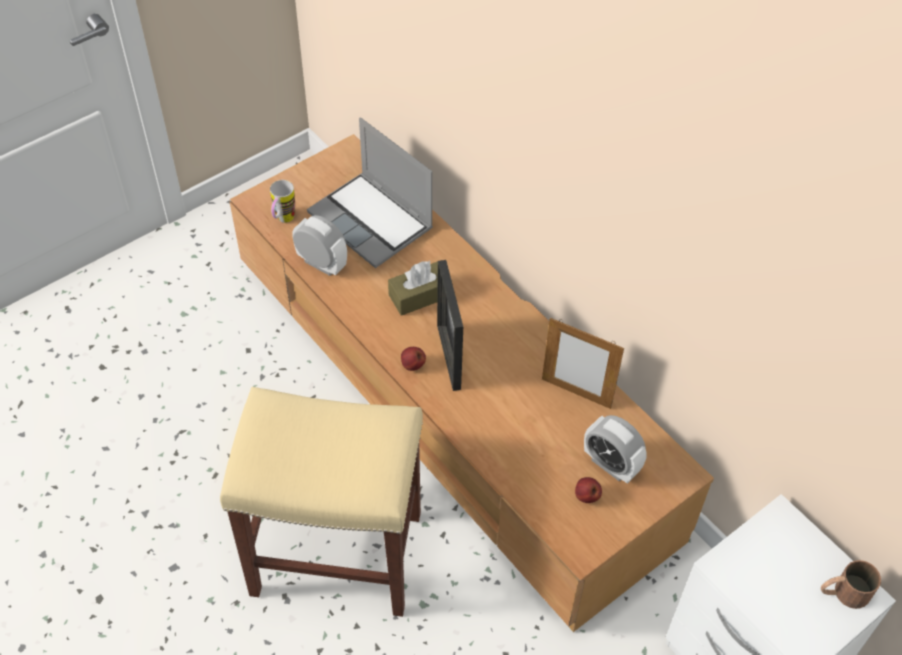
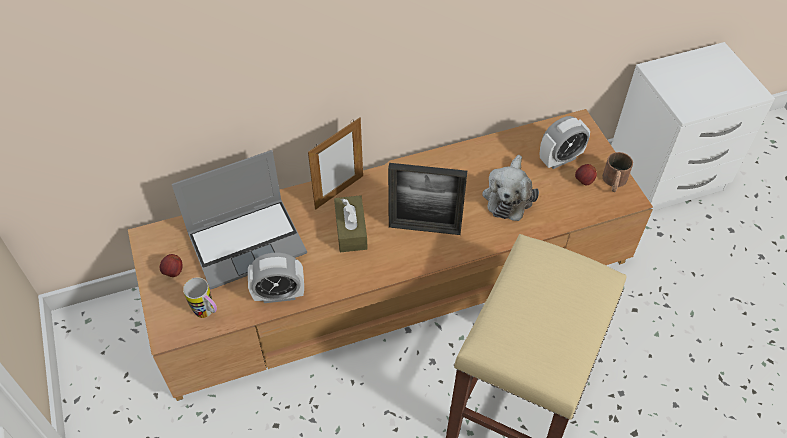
camera: 70 degrees left, 0 degrees up
(321, 264) = (279, 294): alarm clock -> alarm clock turned 150 degrees counterclockwise
(412, 365) = (424, 255): apple -> apple (173, 272)
(528, 424) = (508, 196): none -> plush toy
(576, 393) = (490, 159): picture frame -> picture frame (339, 192)
(843, 592) = (716, 61): brown mug -> brown mug (614, 182)

